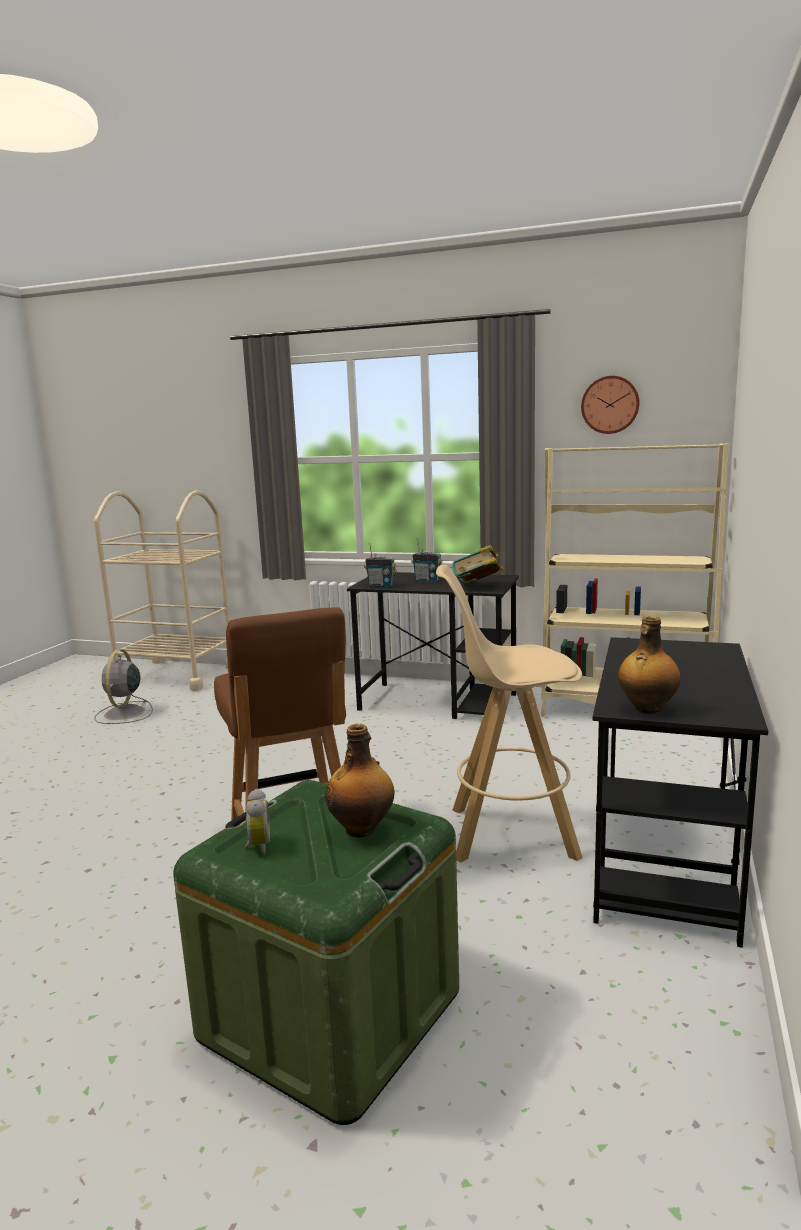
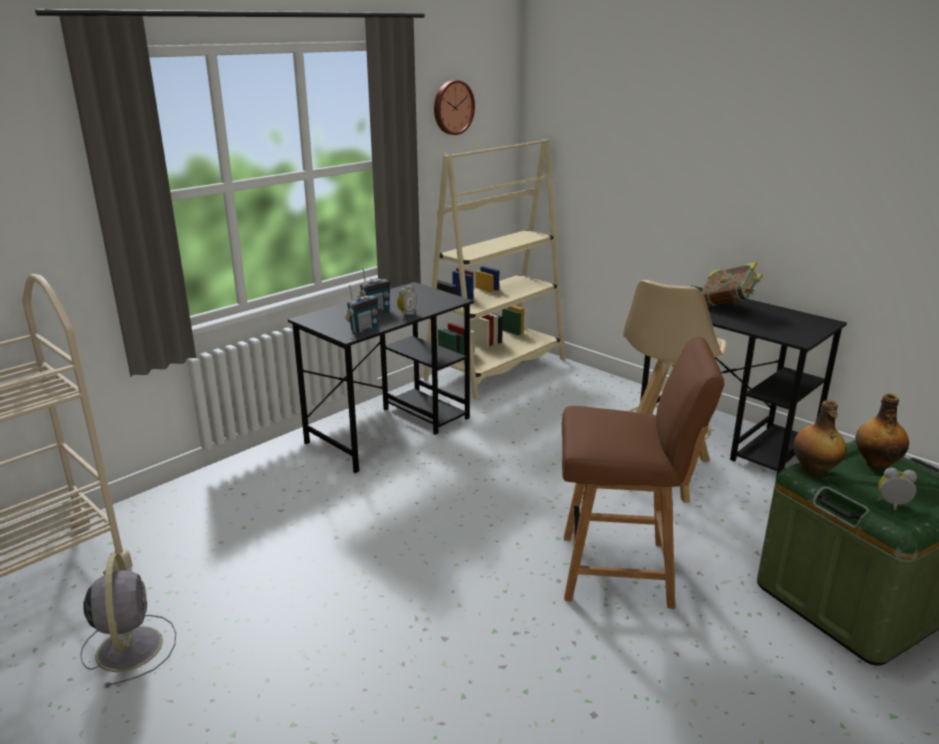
camera: 65 degrees left, 10 degrees up
(124, 713) = (129, 646): grey fan -> grey fan turned 135 degrees counterclockwise
(434, 586) = (406, 313): none -> alarm clock
(478, 587) = (437, 301): book -> book (727, 306)
(646, 709) = (803, 334): bottle -> bottle (814, 471)

